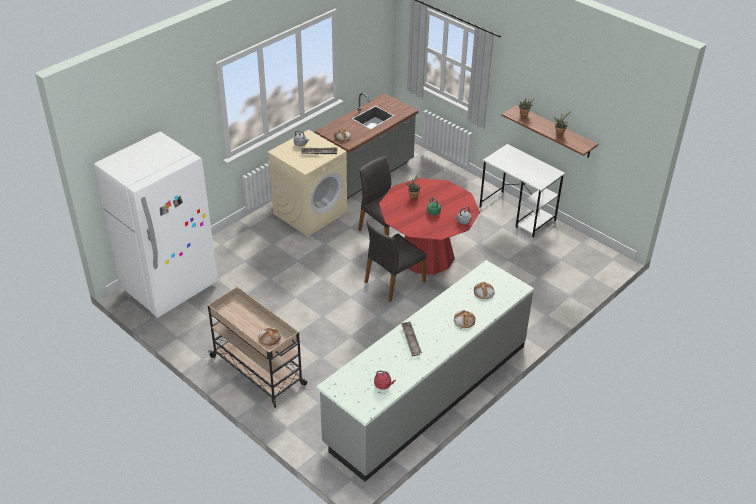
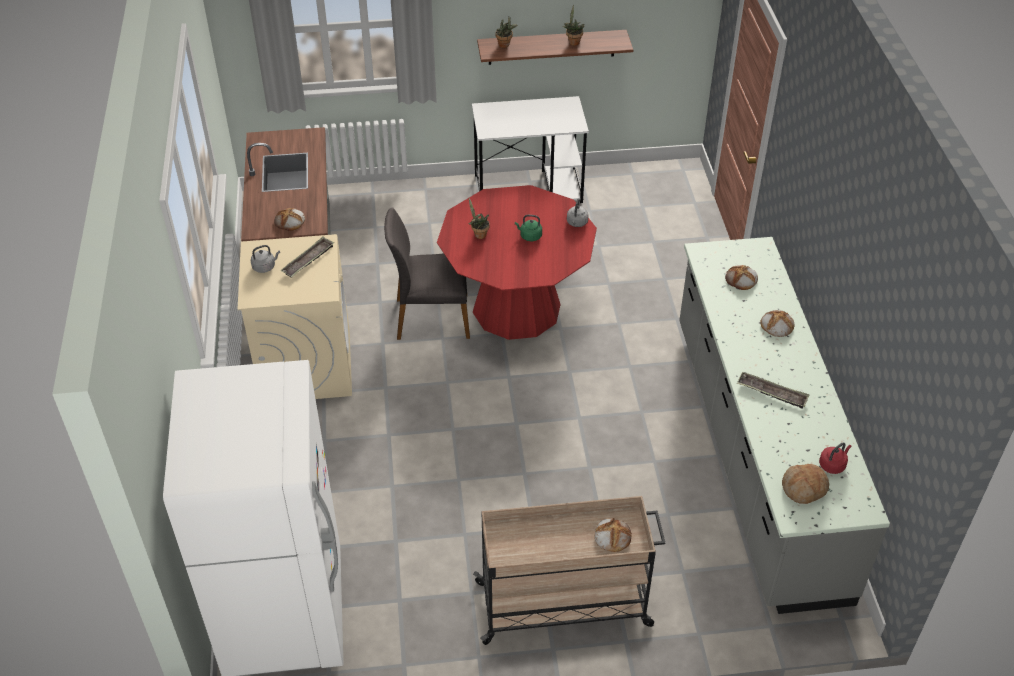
camera: 50 degrees left, 5 degrees up
(355, 381) = (804, 488): none -> bread
(393, 281) = (531, 365): grey chair -> none

